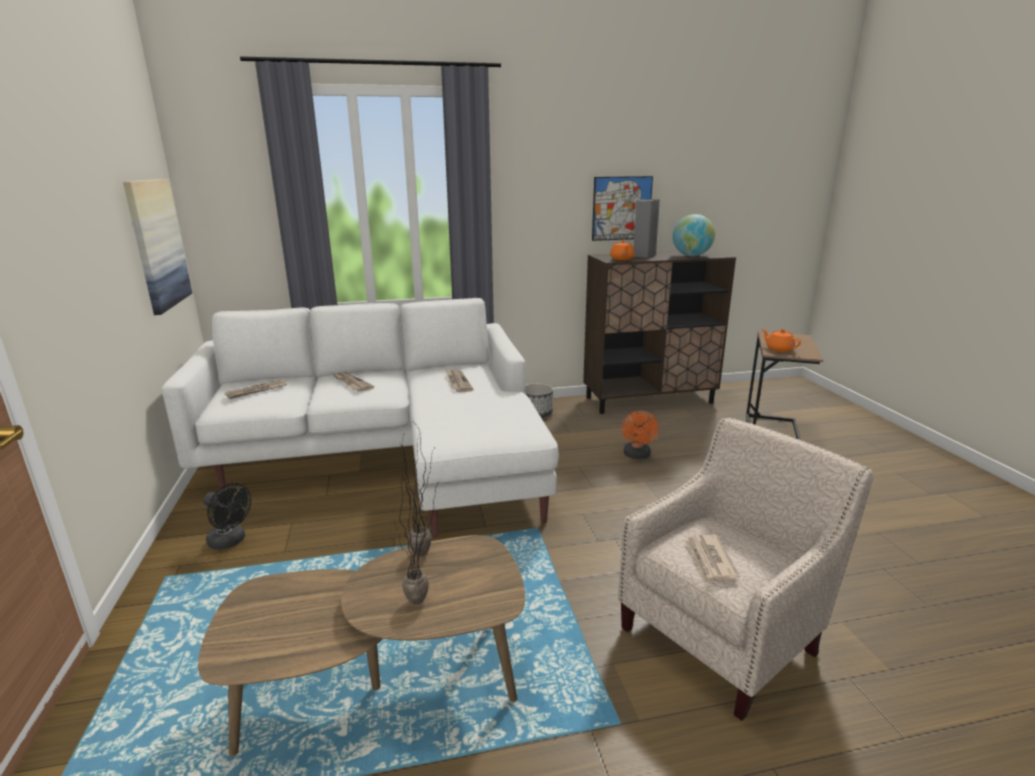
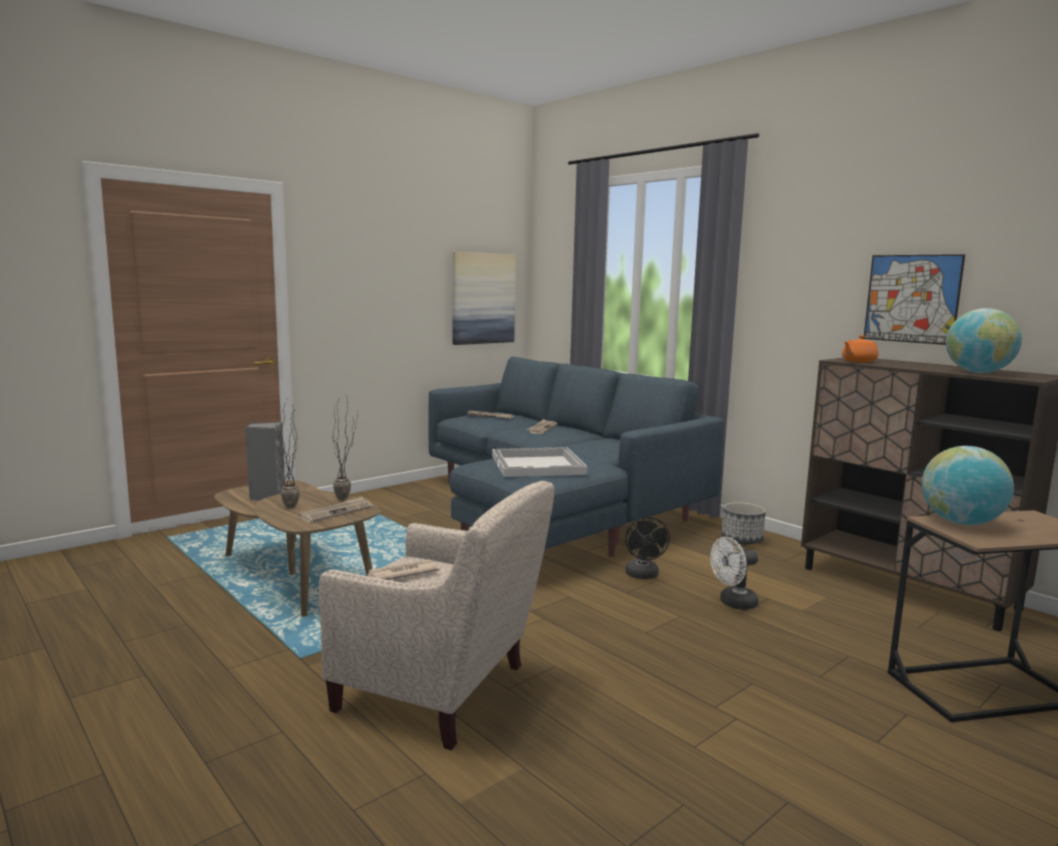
camera: 60 degrees right, 10 degrees down
(231, 541) = (397, 502): black fan -> black fan (643, 576)
(389, 459) = (555, 511): white sofa -> blue sofa
(457, 382) = (598, 448): newspaper -> newspaper (336, 512)
(483, 417) = (538, 465): none -> white tray
(637, 456) = (733, 603): orange fan -> white fan
(642, 255) = (912, 364): grey speaker -> grey speaker (267, 497)
(778, 349) = (961, 523): orange teapot -> globe

